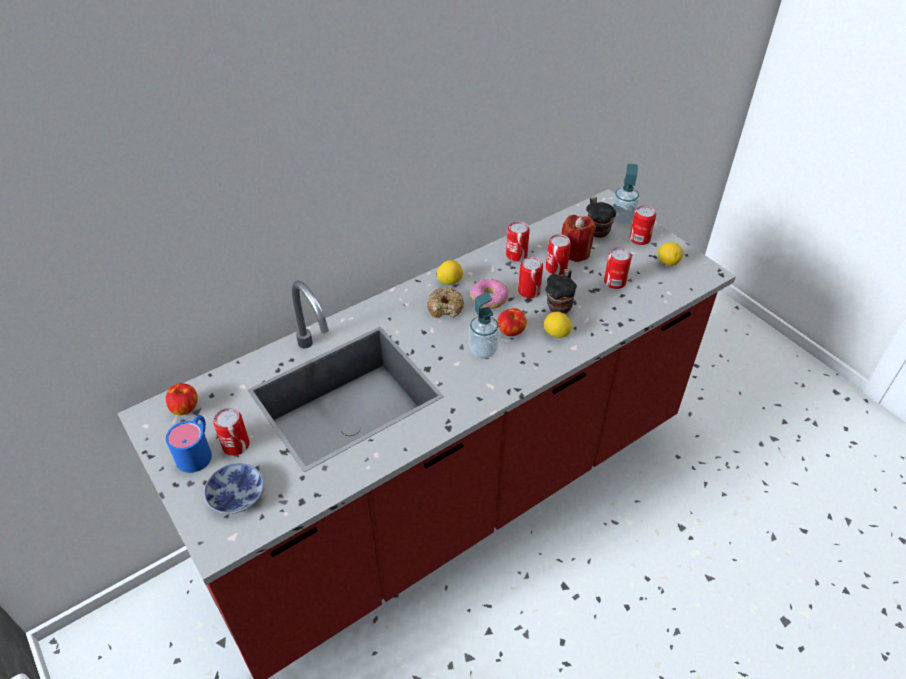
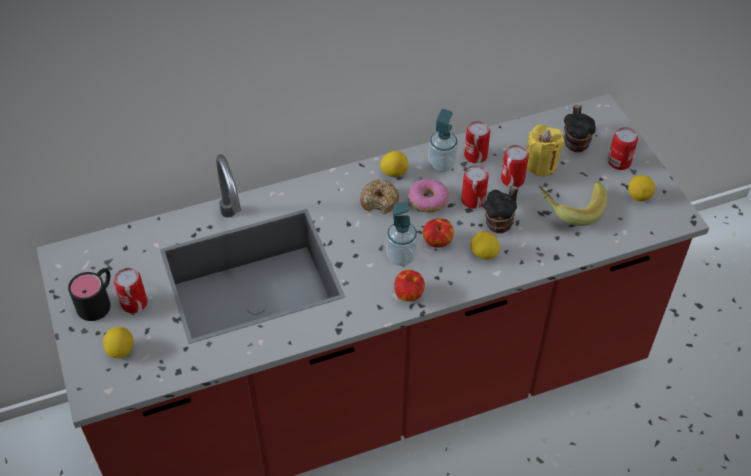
camera: 15 degrees right, 5 degrees up
(185, 408) = (98, 256): apple -> apple (409, 294)
(197, 451) = (98, 301): blue mug -> black mug
(235, 494) = (121, 350): bowl -> lemon
(575, 252) = (541, 164): red candle -> yellow candle
(614, 282) = (570, 208): can -> banana
(622, 219) = (609, 134): soap dispenser -> soap dispenser (442, 165)

